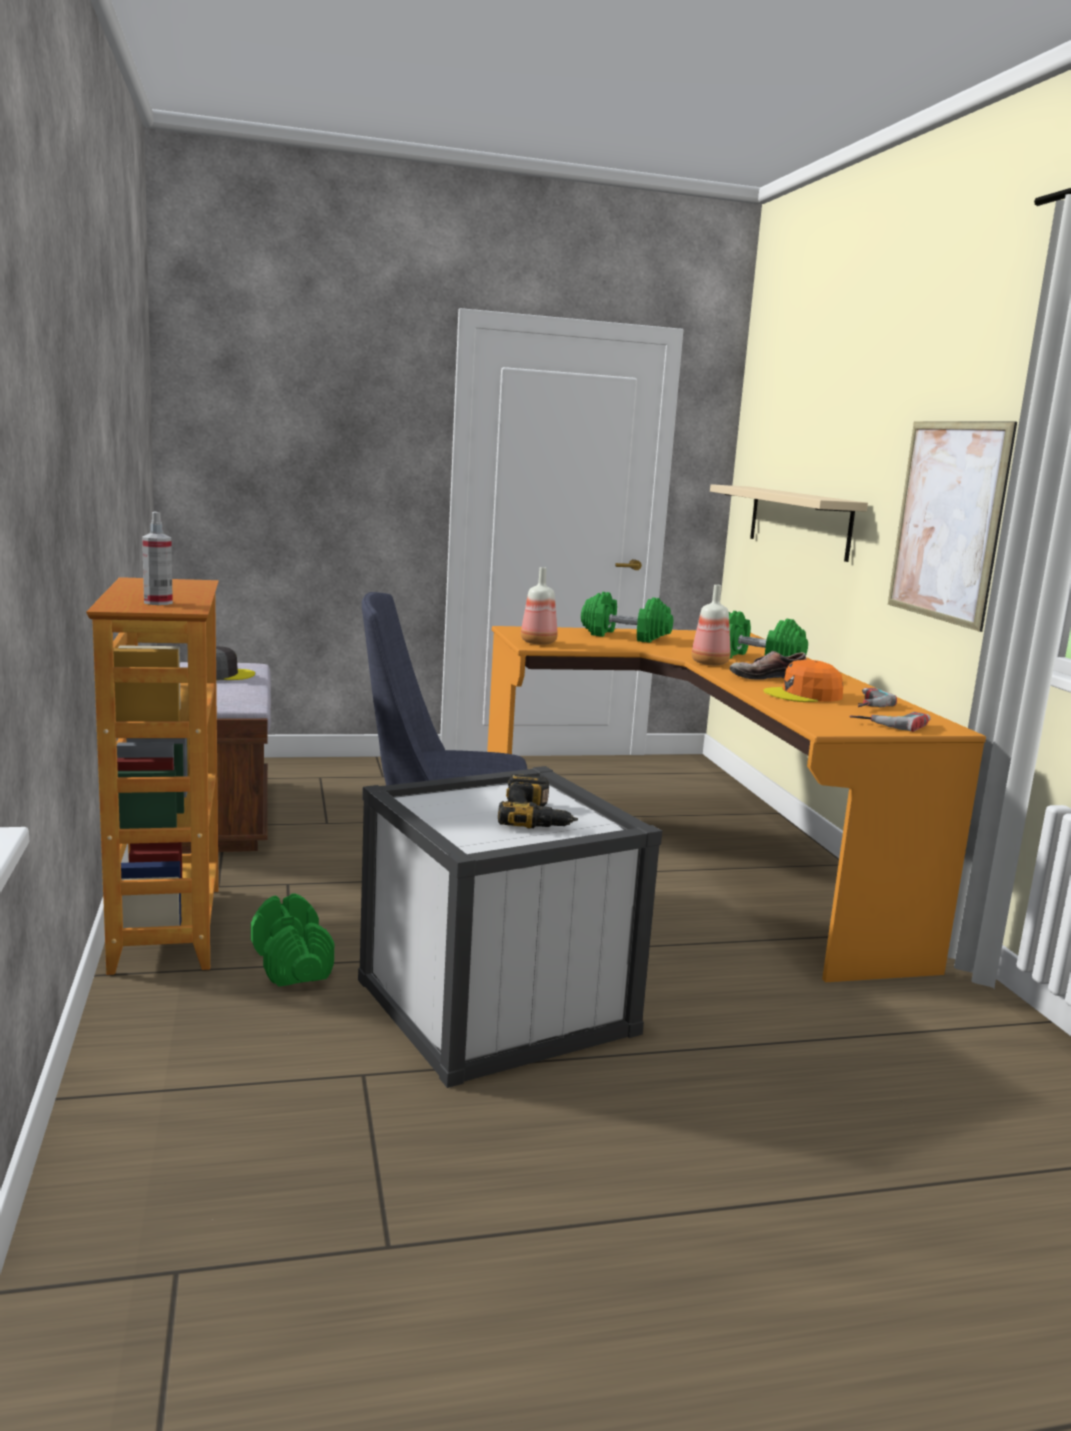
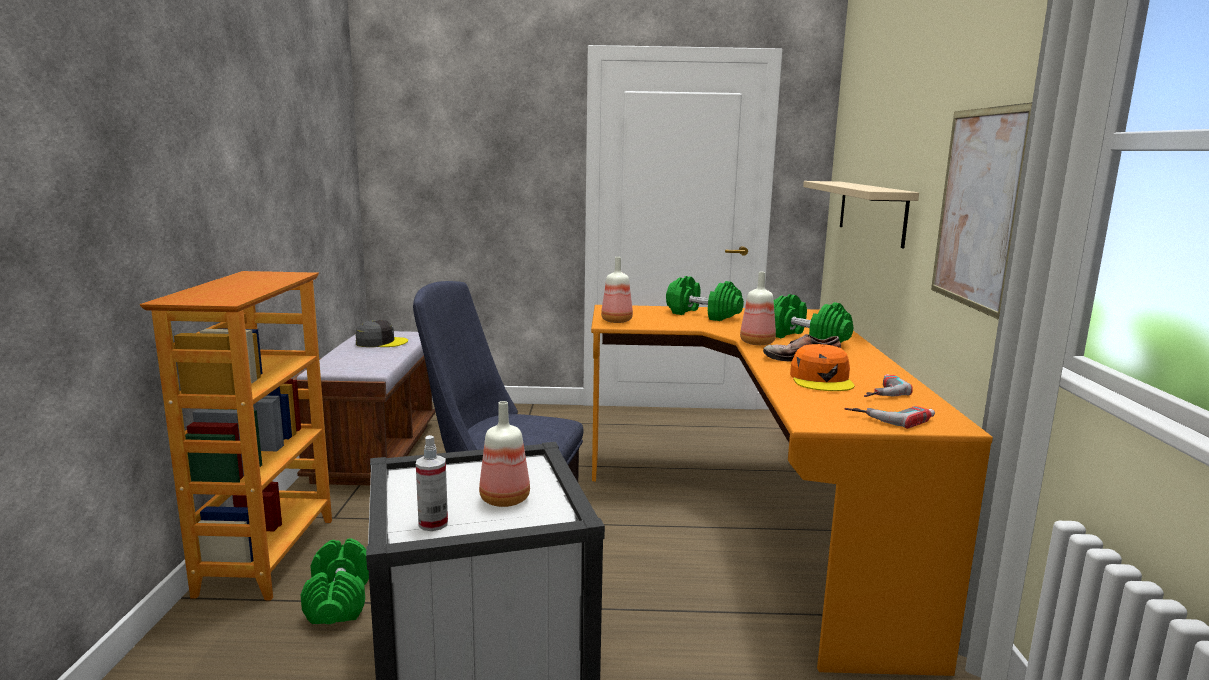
camera: 15 degrees right, 0 degrees up
(158, 602) = (218, 295): spray bottle -> spray bottle (433, 524)
(537, 816) = (504, 499): power drill -> bottle
(803, 695) = (821, 380): orange cap -> orange cap turned 90 degrees counterclockwise

